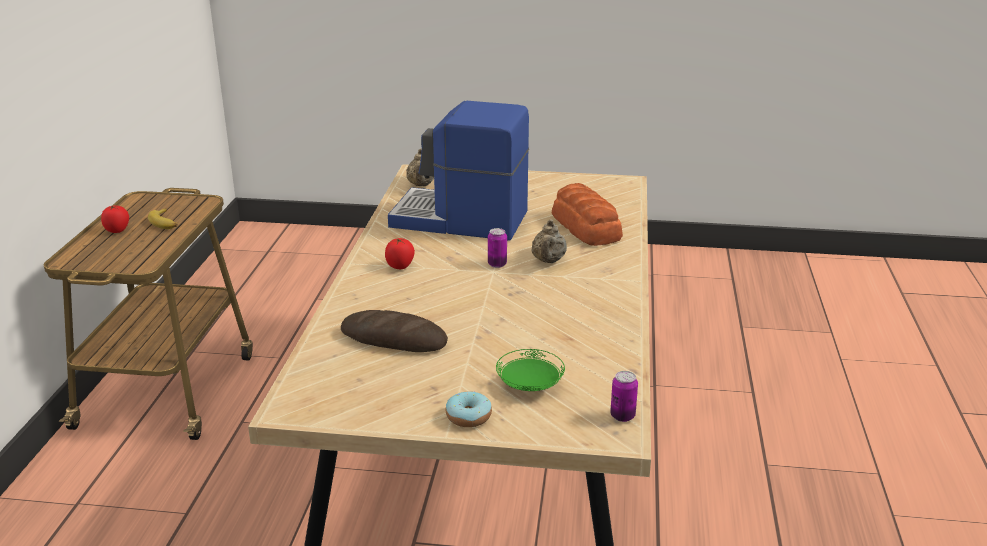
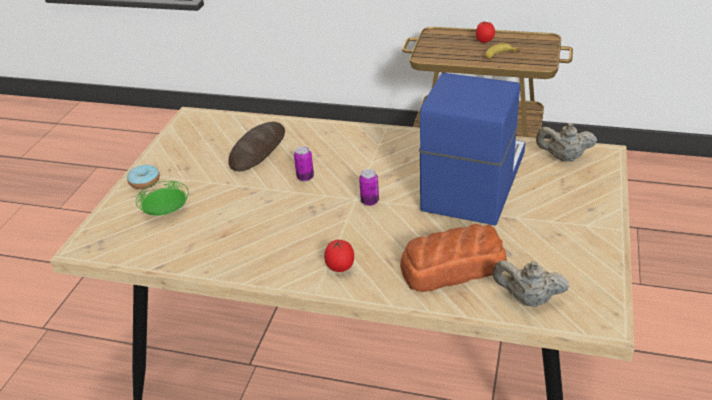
camera: 100 degrees right, 10 degrees up
(400, 266) = (375, 150): tomato -> tomato (340, 267)
(548, 261) = (371, 233): beige teapot -> beige teapot (528, 299)
(622, 416) = (104, 252): can -> can (305, 177)

